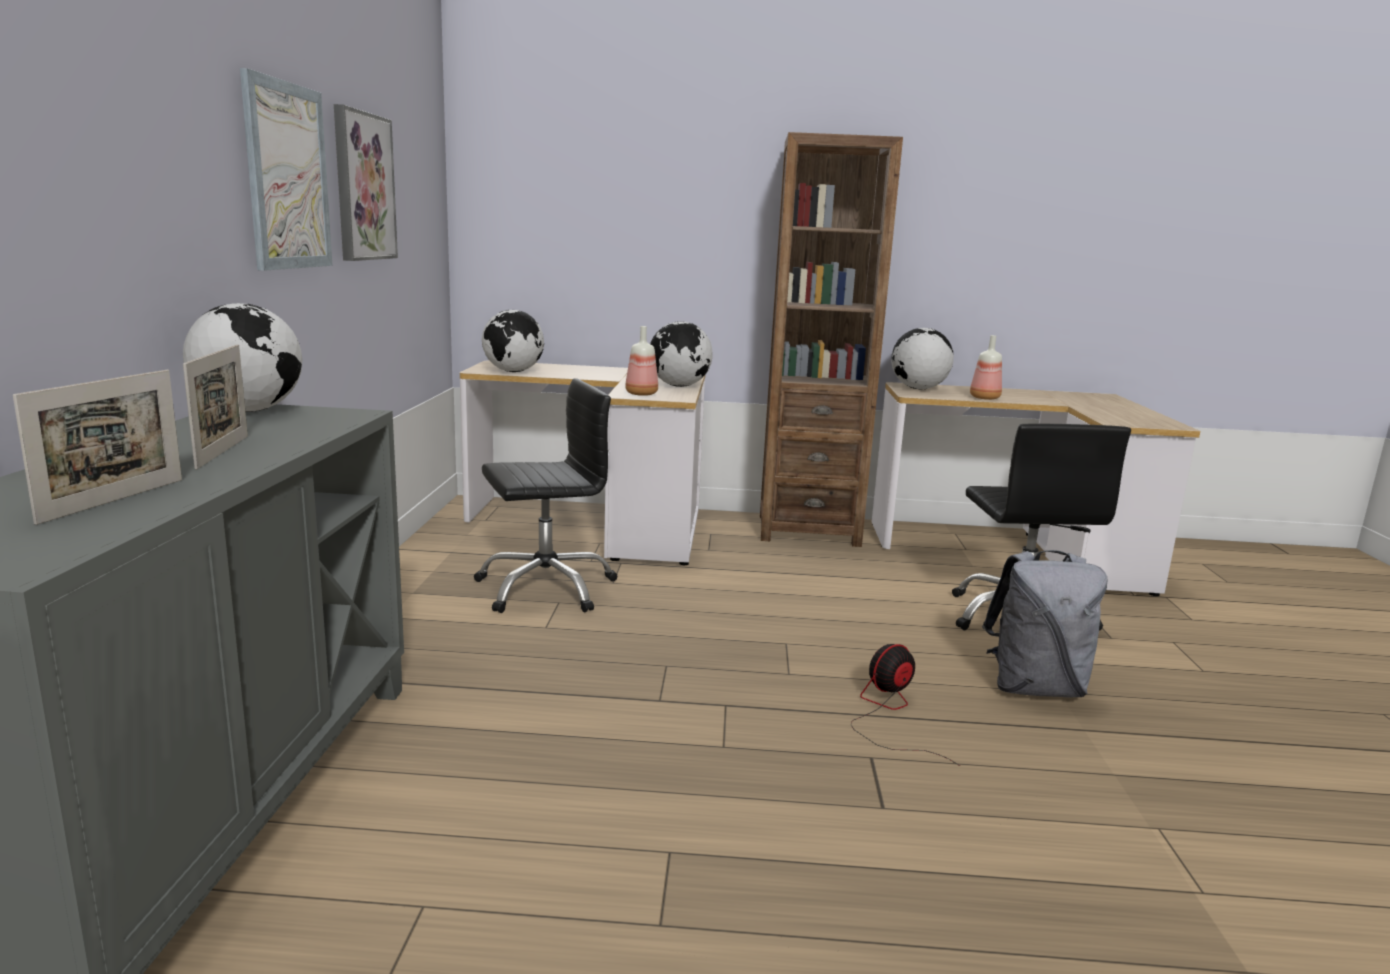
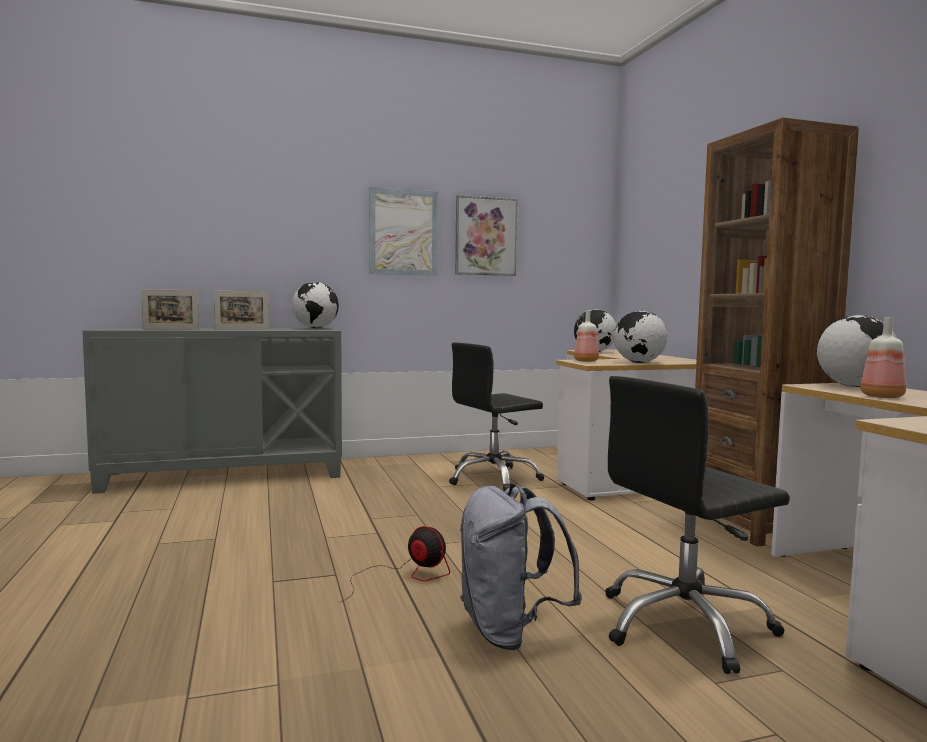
camera: 70 degrees right, 10 degrees down
(546, 588) = (493, 478): black office chair -> black office chair turned 105 degrees clockwise

